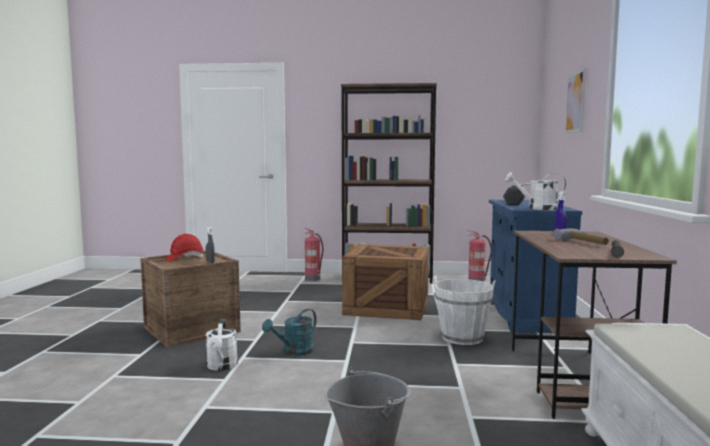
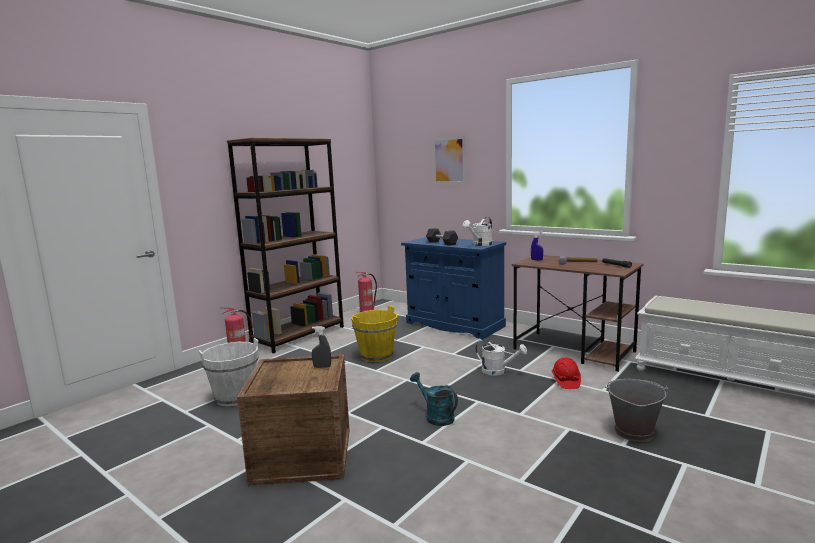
camera: 55 degrees left, 5 degrees up
(184, 258) = (279, 376): red hard hat -> red hard hat (566, 381)
(221, 367) = (435, 456): white watering can -> white watering can (498, 371)
(294, 352) = (436, 416): turquoise watering can -> turquoise watering can turned 150 degrees clockwise
(388, 307) = (376, 356): crate -> yellow bucket
(462, 337) = (476, 354): white bucket -> white bucket (235, 397)

